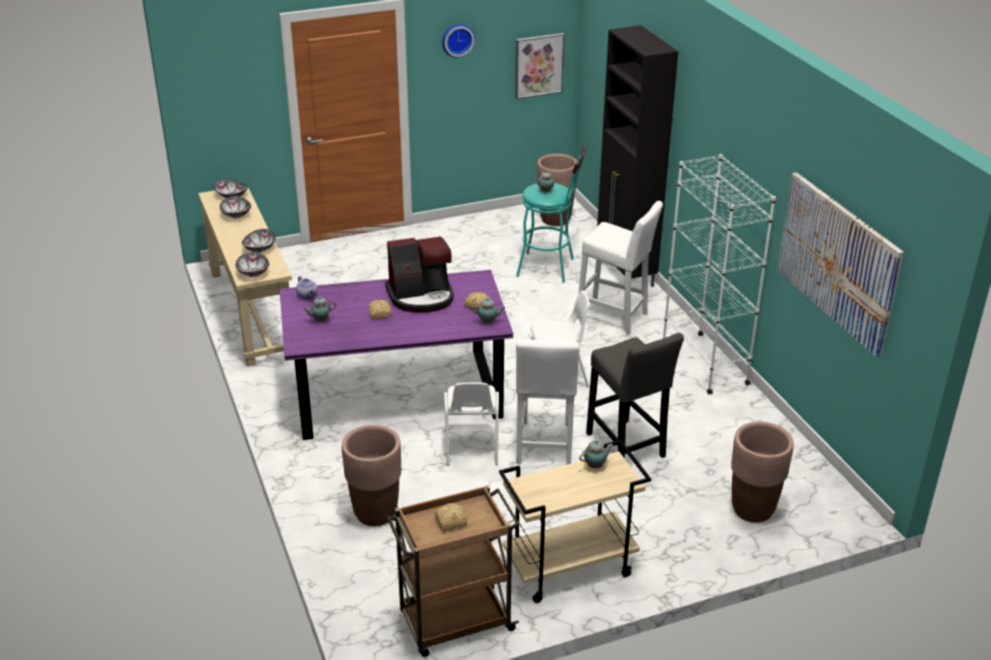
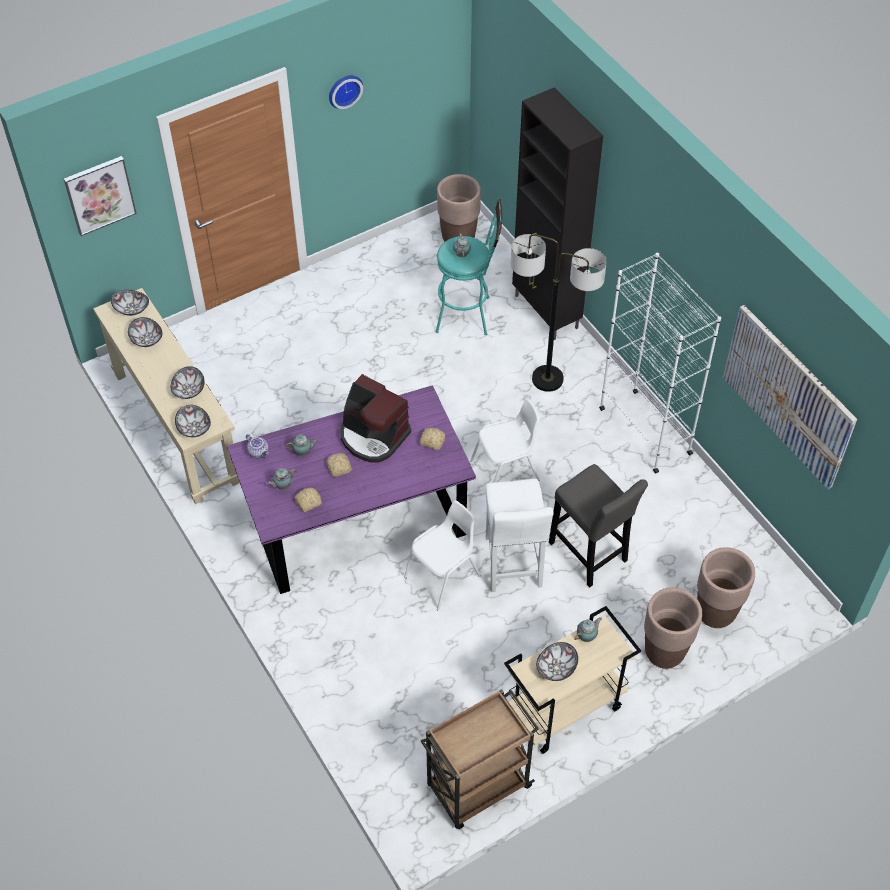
camera: 10 degrees left, 20 degrees up
(375, 513) = (374, 674): brown planter -> brown planter (664, 652)
(421, 296) = (373, 436): coffee machine -> coffee machine turned 60 degrees clockwise
(449, 521) = (476, 734): bread -> bread (307, 502)
(471, 446) = (444, 577): white chair -> white chair turned 120 degrees counterclockwise
(488, 322) = (448, 463): teapot -> teapot (303, 452)
(538, 65) = (429, 90): picture -> picture (100, 195)
(555, 486) = (556, 667): none -> bowl
(615, 317) = (547, 379): white stool -> floor lamp

